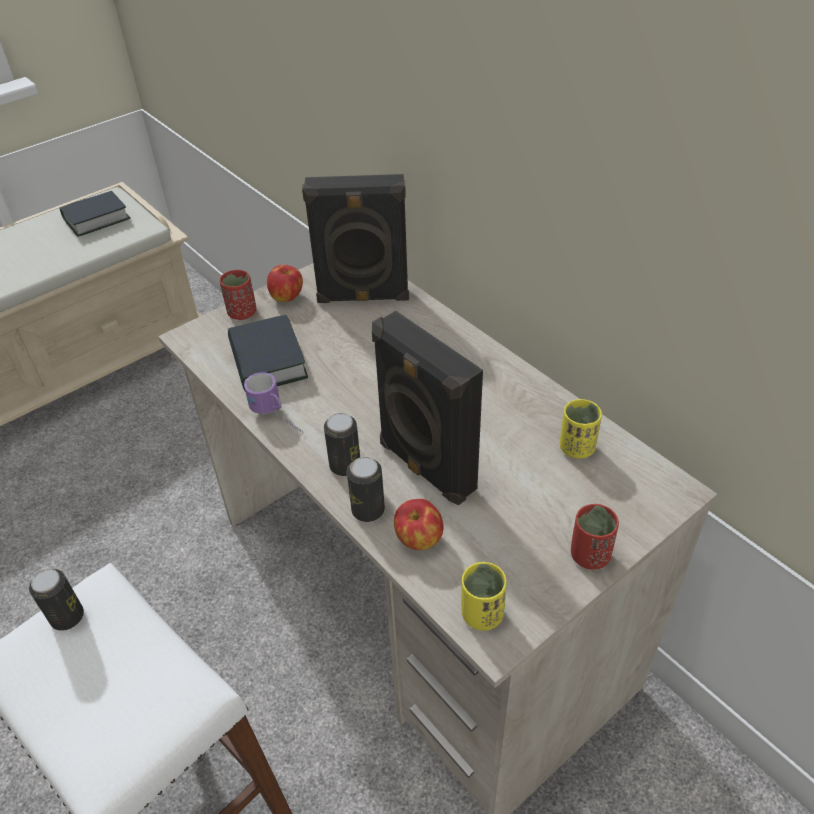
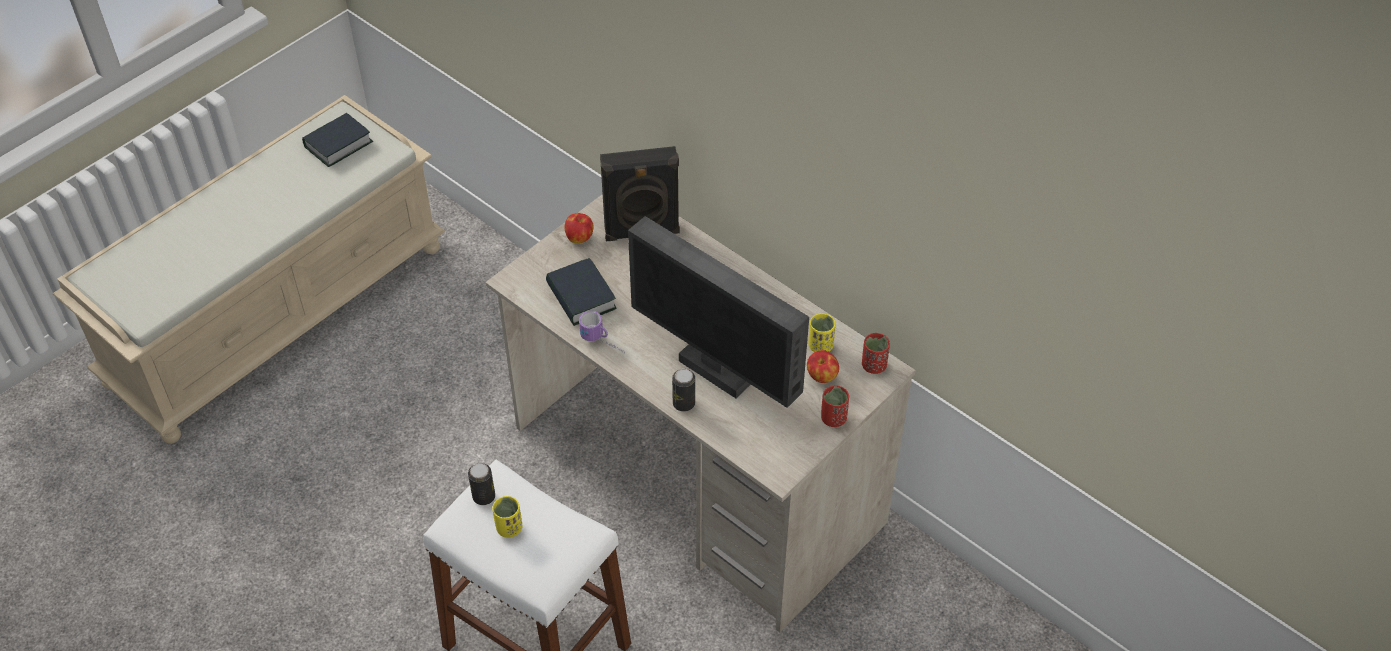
camera: 10 degrees left, 5 degrees up
(242, 313) = (547, 255): red cup -> red cup (873, 365)
(345, 465) = (660, 374): can -> none
(418, 539) = (721, 419): apple -> apple (821, 377)
(424, 467) = (716, 370): black speaker -> monitor
(482, 614) = (769, 461): yellow cup -> yellow cup (509, 528)

